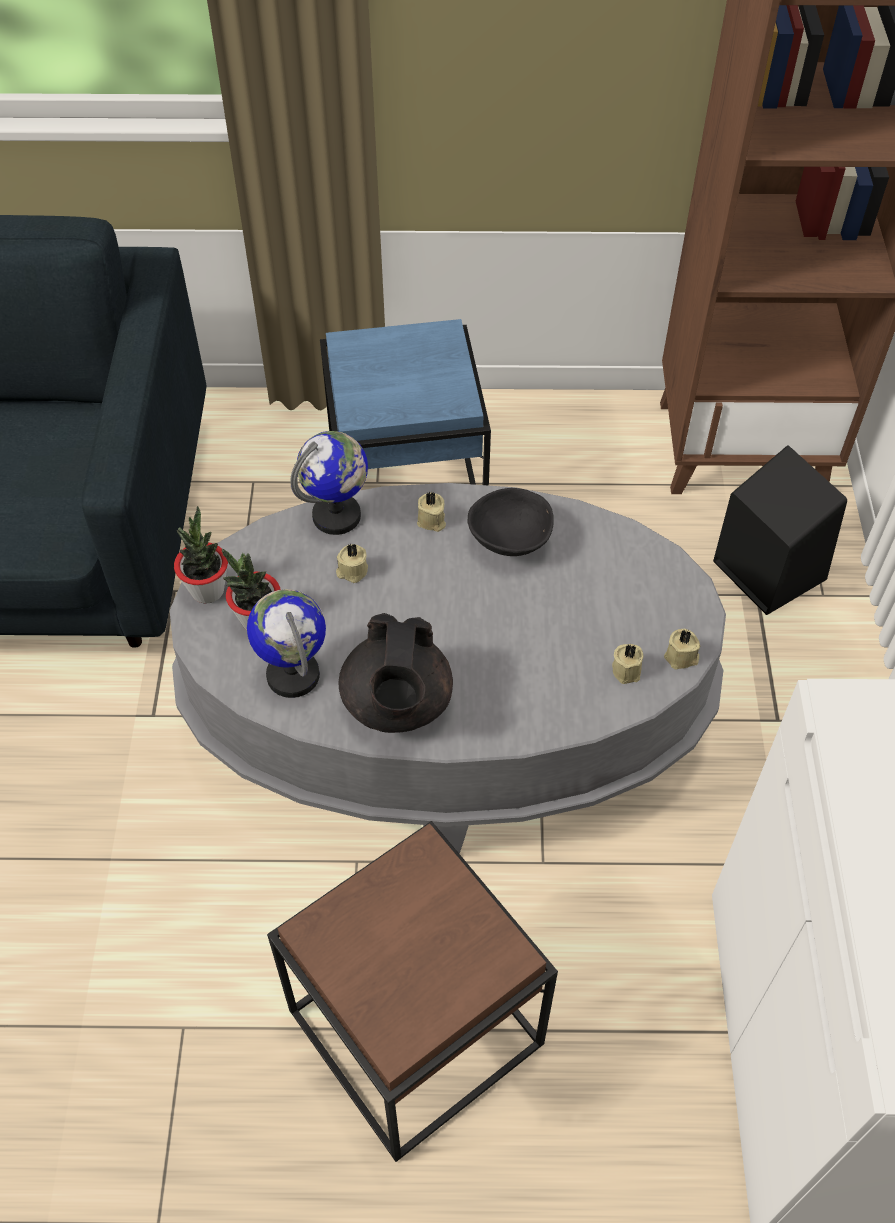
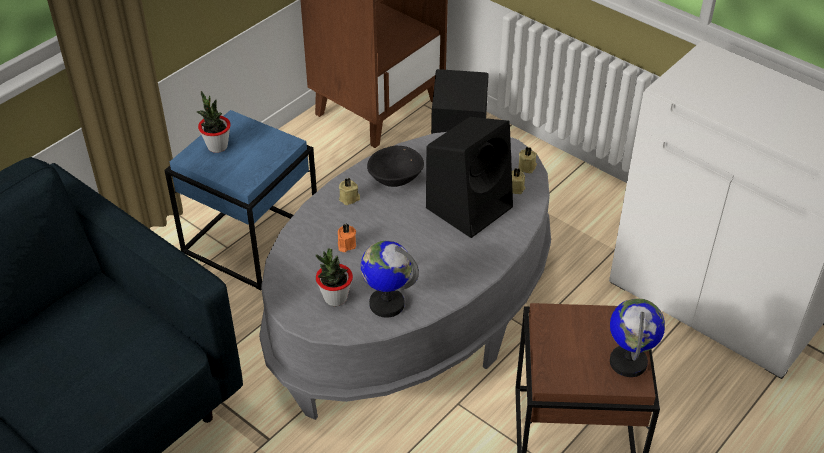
camera: 50 degrees left, 10 degrees down
(207, 590) = (290, 307): potted plant -> potted plant (217, 146)
(337, 516) = (303, 230): globe -> globe (628, 362)
(352, 571) = (346, 245): beige candle -> orange candle
(397, 704) = (448, 276): black teapot -> none
(542, 645) = (470, 206): none -> black speaker

